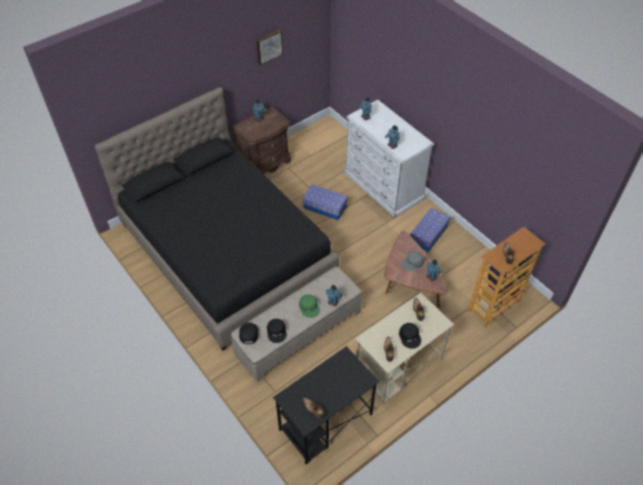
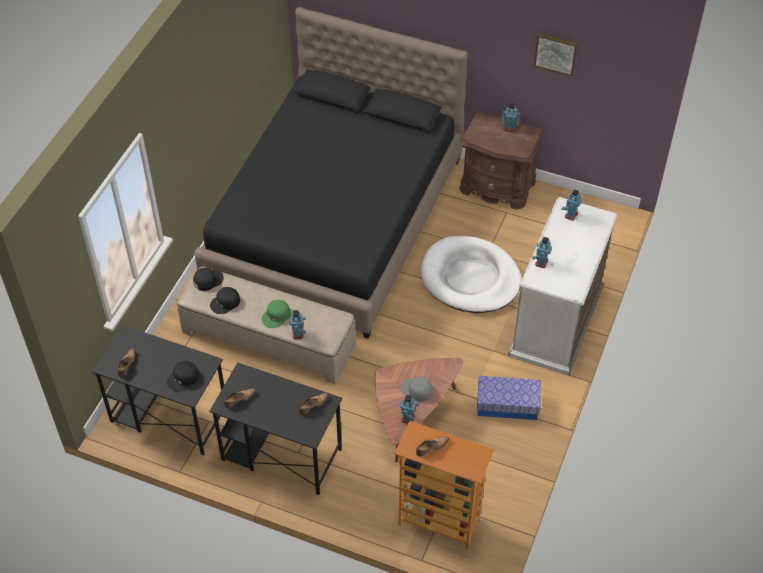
camera: 60 degrees right, 0 degrees up
(325, 207) = (470, 278): storage box -> white dog bed
(398, 367) = (280, 454): beige desk -> black desk
(410, 336) = (270, 412): black cap -> black cap (183, 378)

